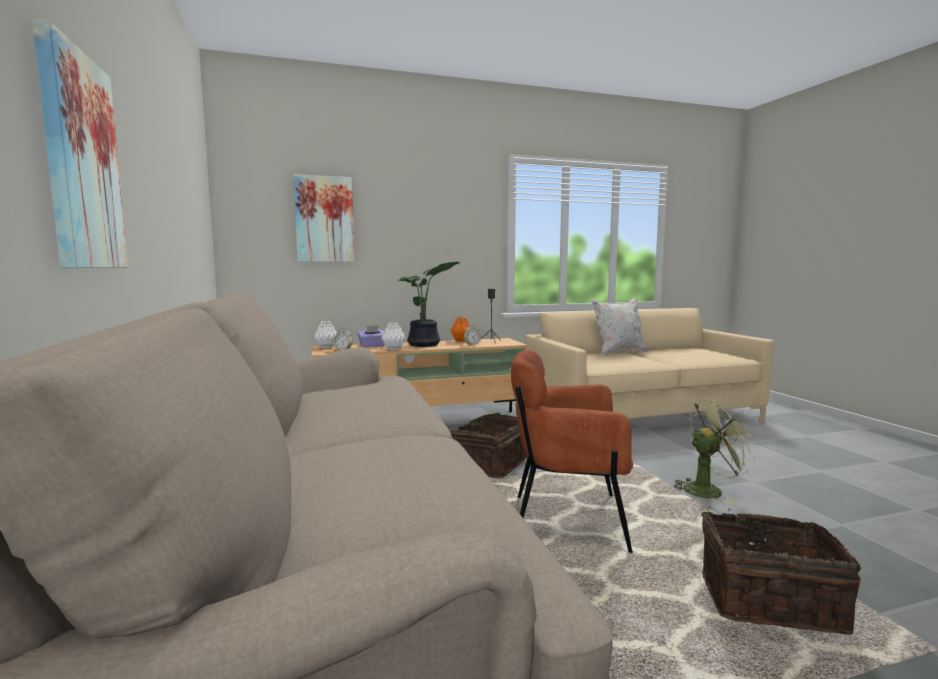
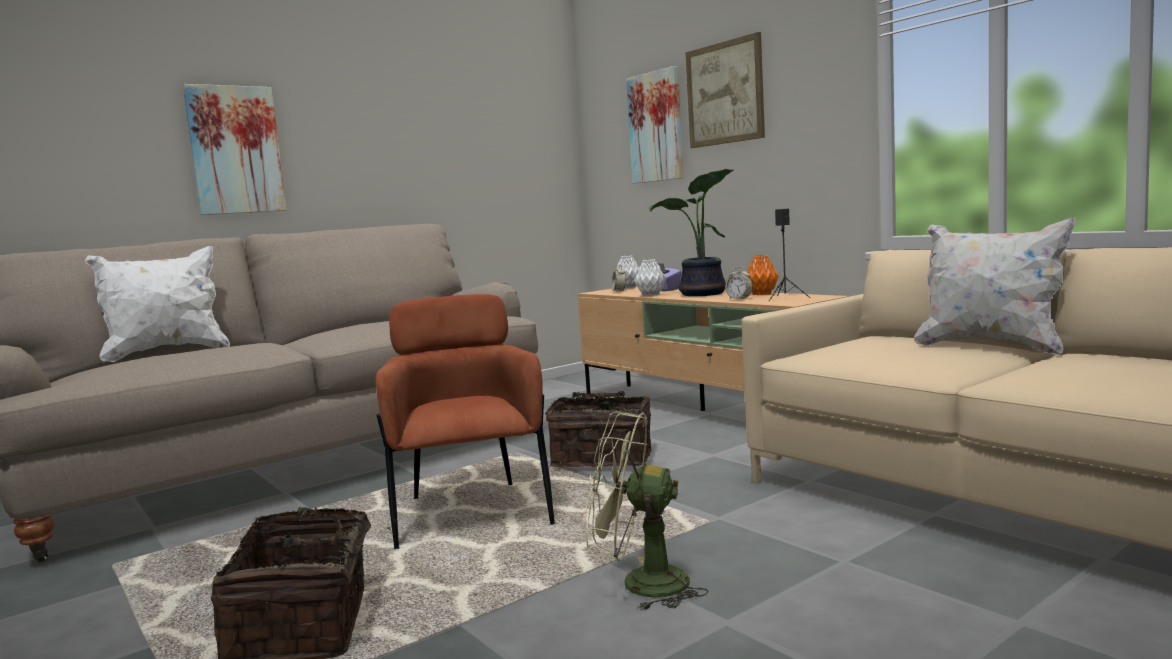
camera: 70 degrees right, 0 degrees up
(301, 496) = (166, 353): none -> white pillow
(397, 207) = (724, 93): none -> picture
(709, 490) = (640, 584): green fan -> green fan turned 135 degrees clockwise

